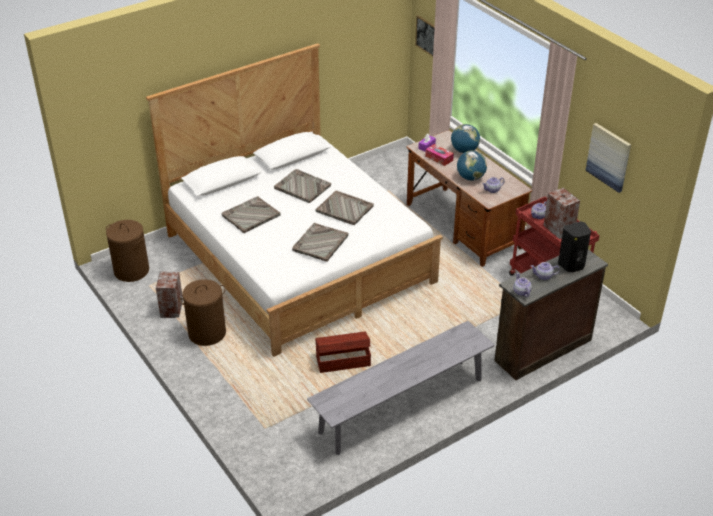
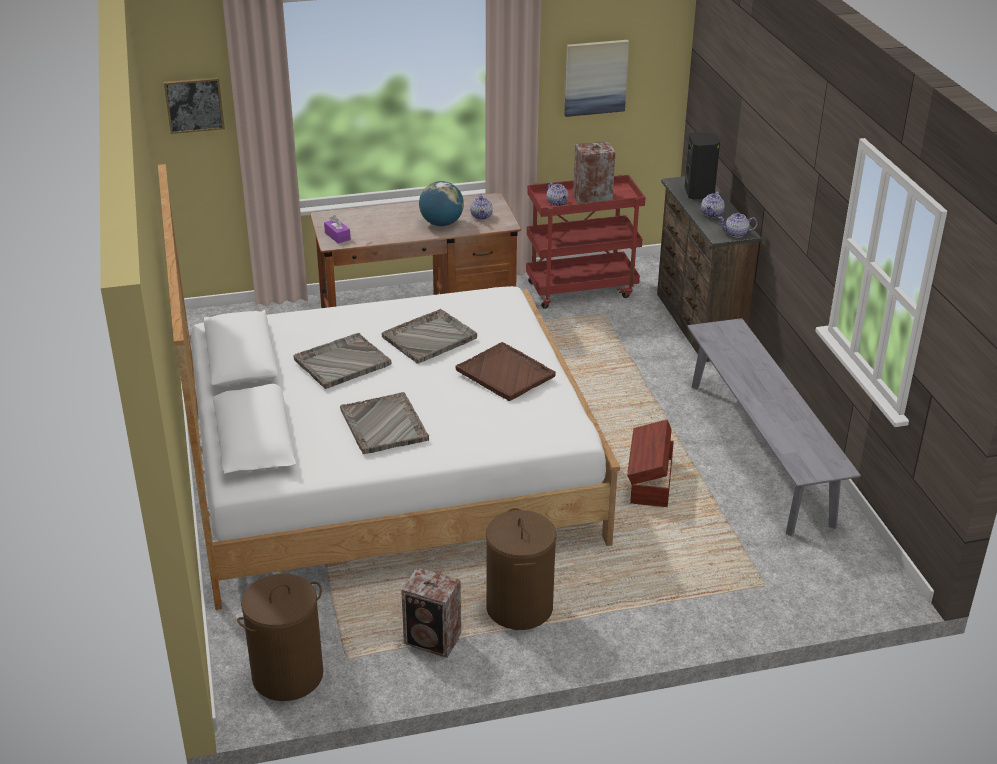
camera: 70 degrees left, 5 degrees down
(320, 243) = (506, 374): grey tray -> brown tray
(439, 158) = (375, 234): tissue box -> none
(464, 150) = (373, 213): globe -> none

